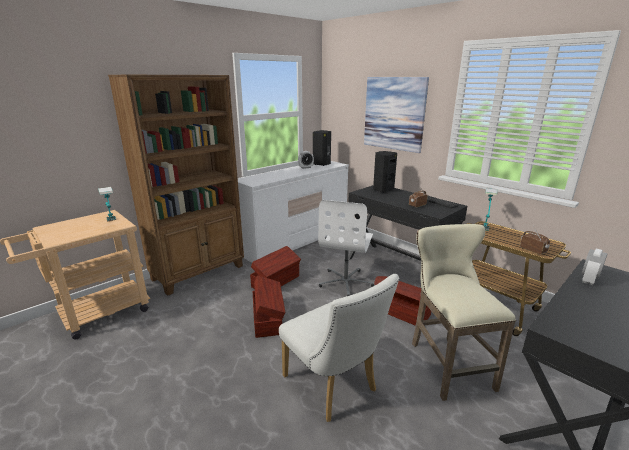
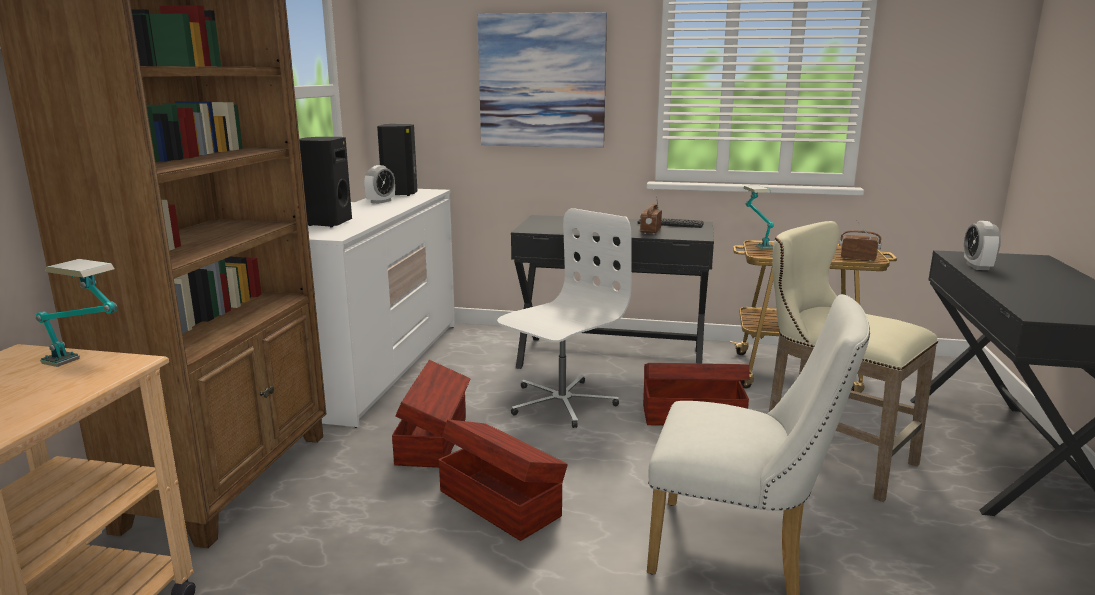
camera: 35 degrees left, 5 degrees down
(346, 282) = (561, 402): white office chair -> white office chair turned 120 degrees counterclockwise
(382, 189) = (557, 221): black speaker -> black speaker (327, 223)

